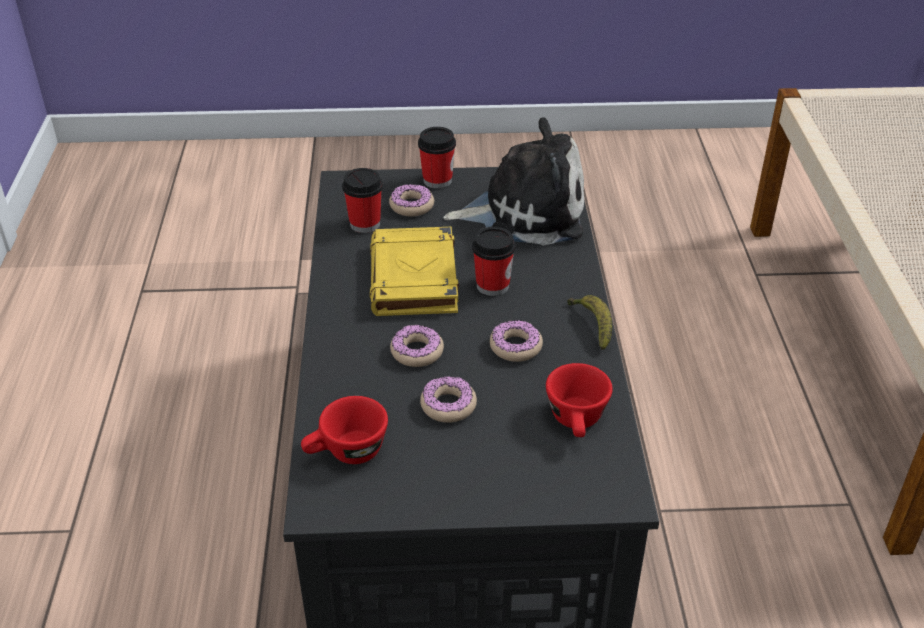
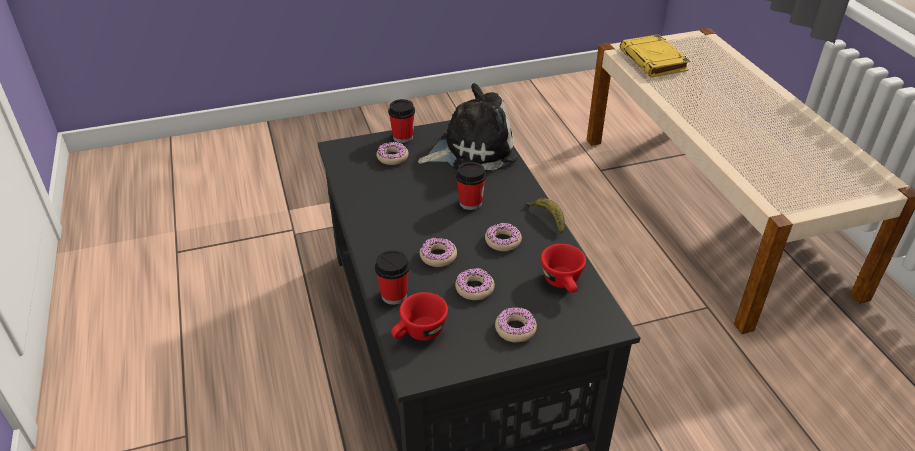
camera: 15 degrees left, 0 degrees up
(365, 224) = (365, 174): cup -> cup (394, 295)
(414, 279) = (416, 207): yellow book -> yellow book (653, 61)
(481, 473) = (515, 329): none -> donut

